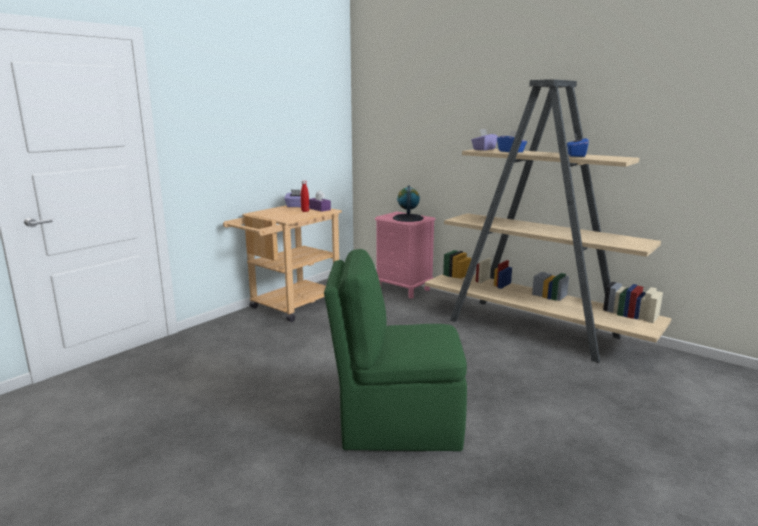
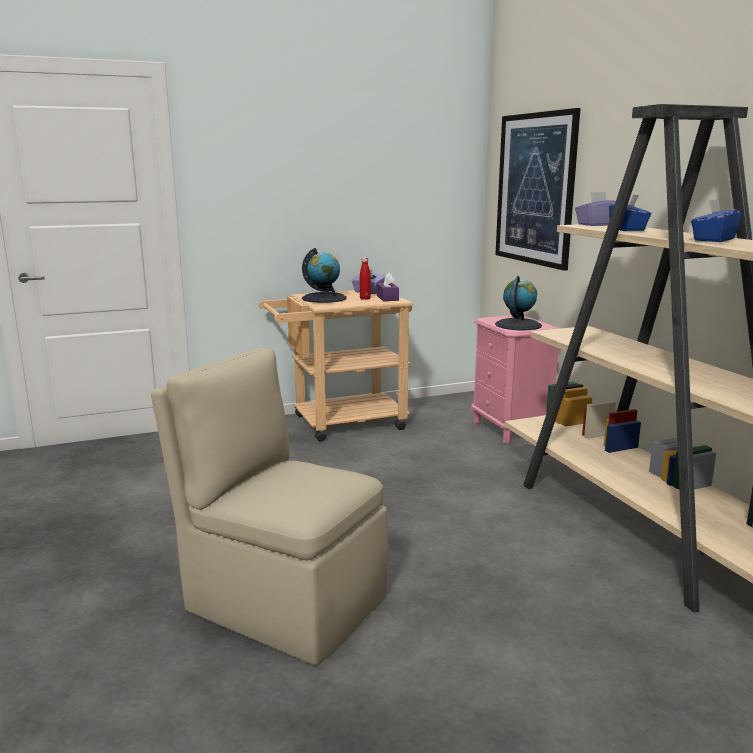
camera: 30 degrees right, 0 degrees up
(277, 214) = (324, 298): none -> globe
(397, 424) = (282, 601): green chair -> beige chair
(402, 127) = (535, 189): none -> picture

